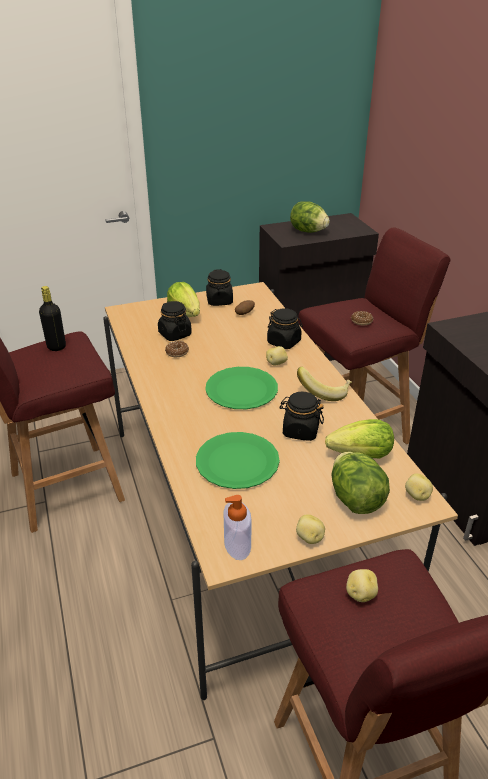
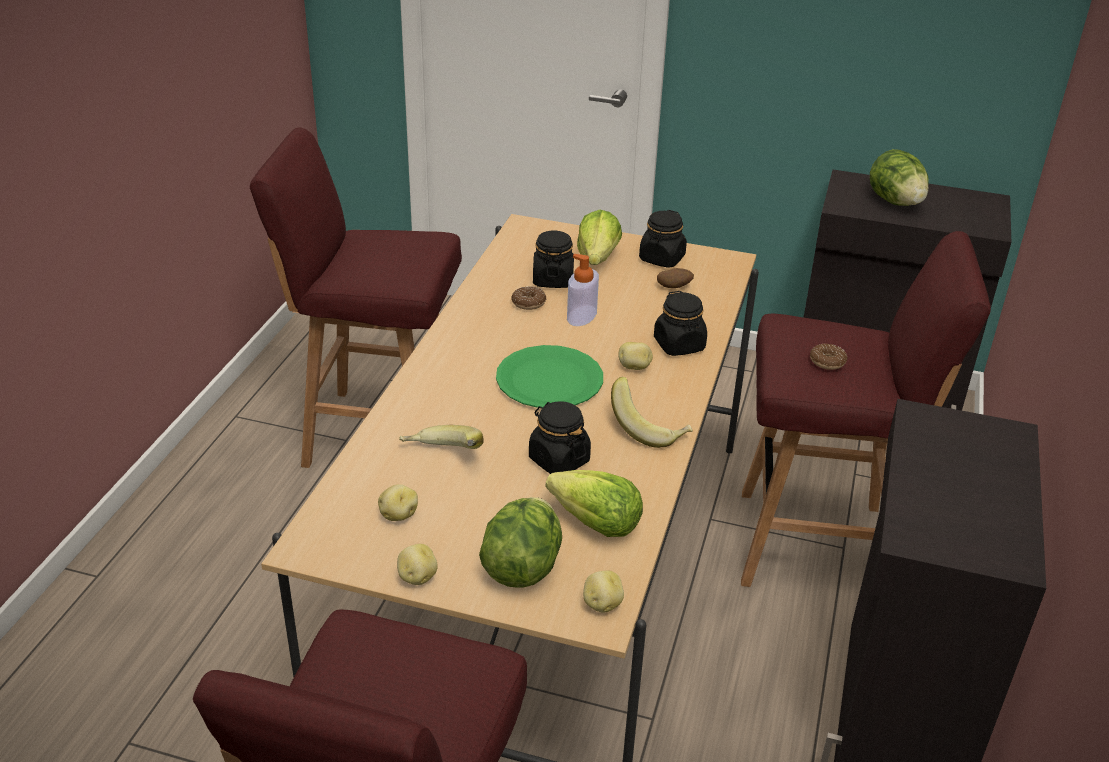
camera: 35 degrees right, 0 degrees up
(56, 347) = (403, 241): black bottle -> none
(237, 462) = (441, 458): green plate -> banana
(237, 544) = (336, 540): soap dispenser -> soap dispenser (581, 316)
(360, 594) = (395, 661): potato -> potato (398, 515)

